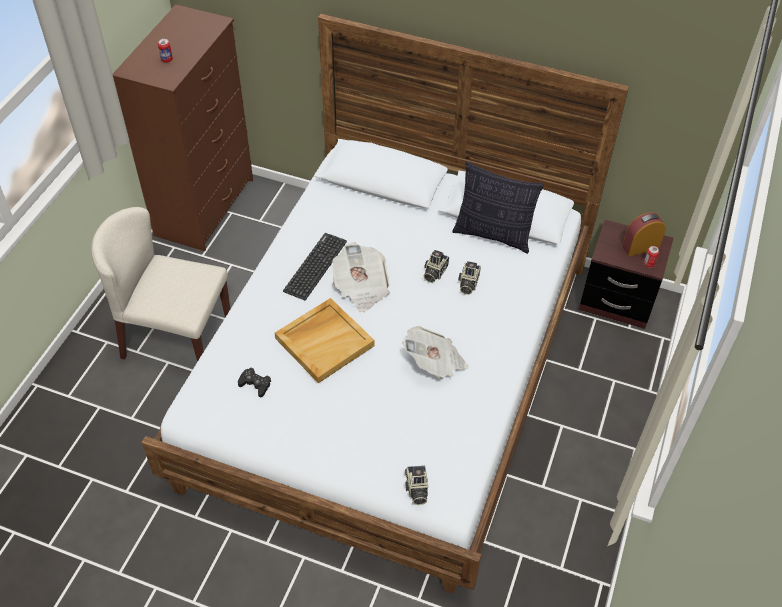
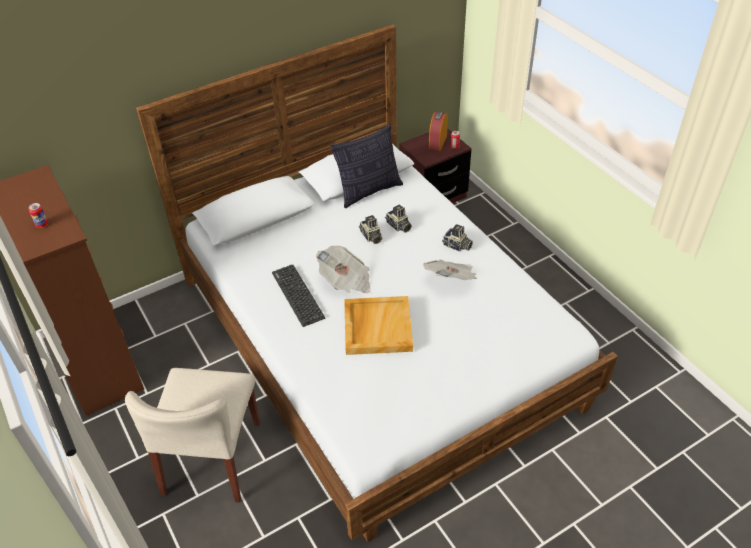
camera: 50 degrees left, 5 degrees down
(176, 338) = (212, 458): beige chair -> beige chair turned 45 degrees counterclockwise
(255, 384) = (379, 390): black game controller -> none
(416, 489) = (551, 347): camera -> camera (457, 246)

